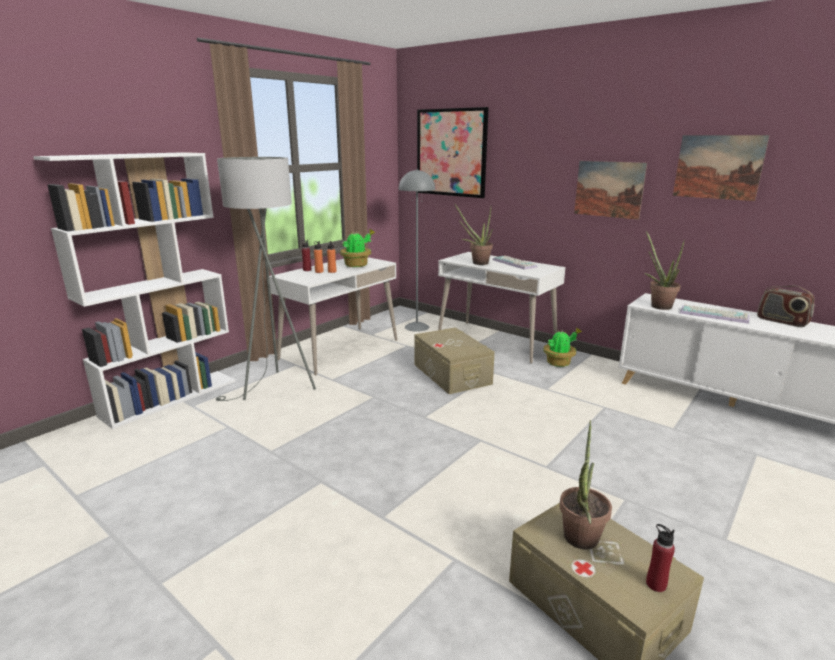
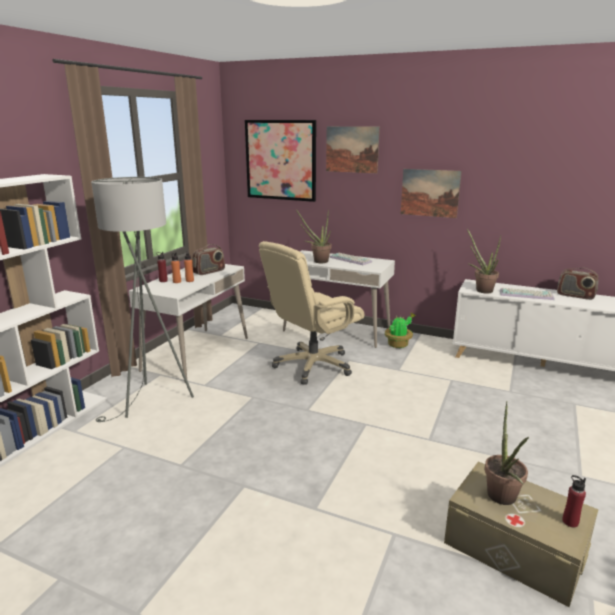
camera: 15 degrees left, 0 degrees up
(357, 265) = (209, 272): potted plant -> radio
(417, 327) = (259, 323): grey floor lamp -> none
(452, 374) = (312, 366): beige storage box -> beige office chair
(718, 167) = (519, 175): picture -> picture (352, 149)

